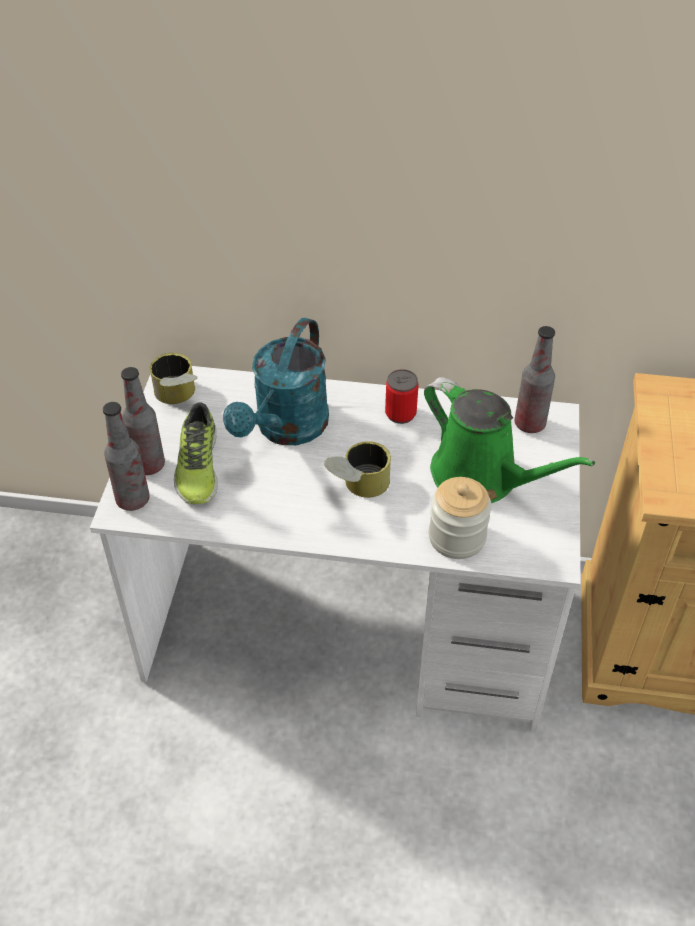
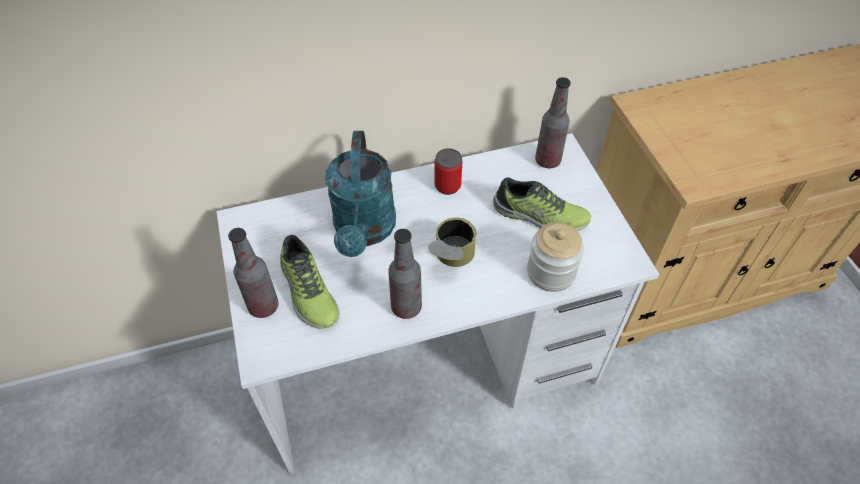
camera: 25 degrees left, 5 degrees up
(133, 500) = (267, 344): bottle -> bottle (406, 307)
(177, 398) = (255, 236): can -> none
(481, 478) = (539, 216): green watering can -> shoe

